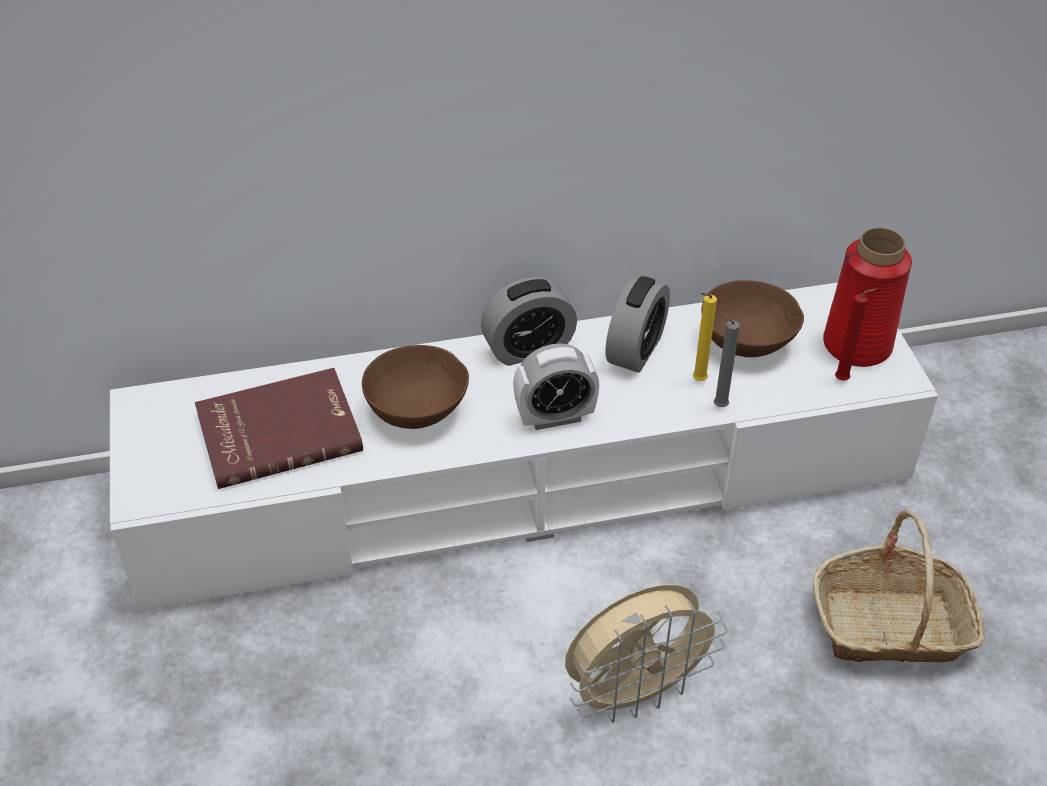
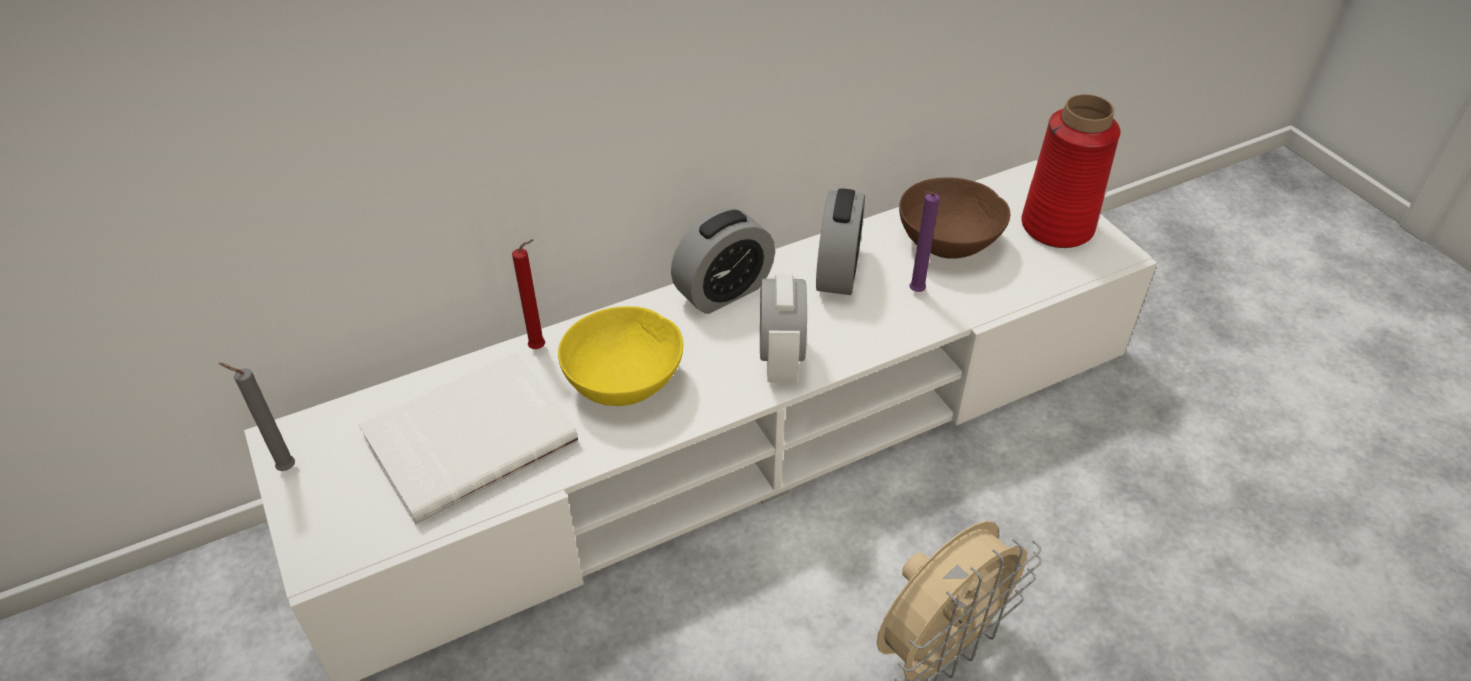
camera: 15 degrees left, 0 degrees up
(278, 430) = (469, 438): red book -> white book
(417, 410) = (624, 382): brown bowl -> yellow bowl
(555, 417) = (780, 360): alarm clock -> alarm clock turned 60 degrees counterclockwise
(697, 381) = (914, 293): yellow candle -> purple candle
(718, 405) = (947, 314): grey candle -> grey candle (284, 468)
(844, 380) = (1060, 264): red candle -> red candle (540, 348)
(890, 625) = (1165, 511): basket -> none

